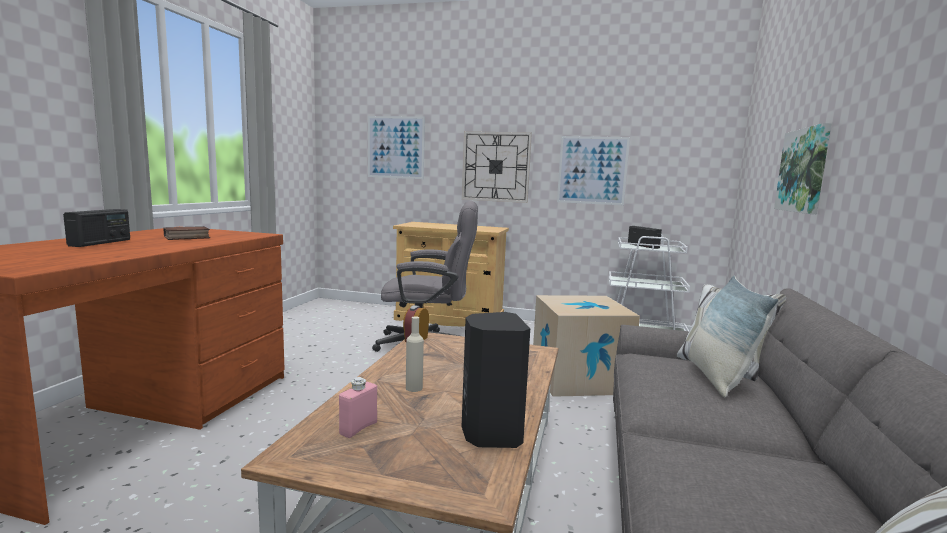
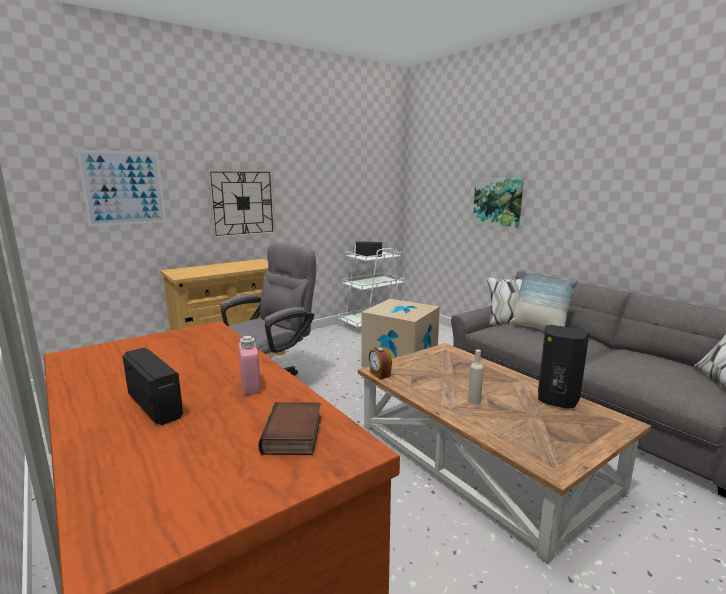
camera: 50 degrees left, 5 degrees up
(186, 237) = (181, 359): book -> book (294, 435)
(358, 428) = (525, 435): pink bottle -> pink bottle (250, 385)
(592, 170) = (321, 200): picture -> none

